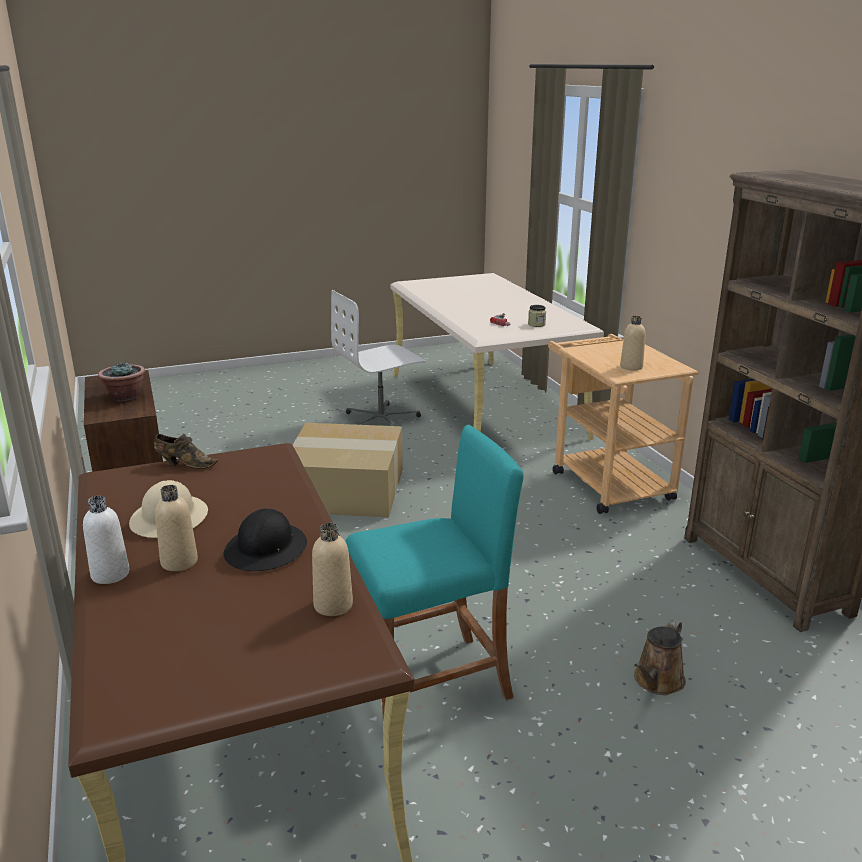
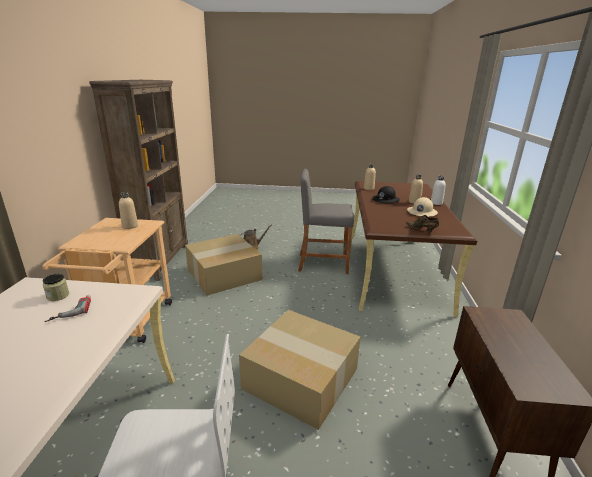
camera: 155 degrees left, 0 degrees up
(125, 397) = (508, 340): potted plant -> none
(431, 684) = (322, 263): turquoise stool -> grey stool
(602, 581) = (223, 275): none -> cardboard box

